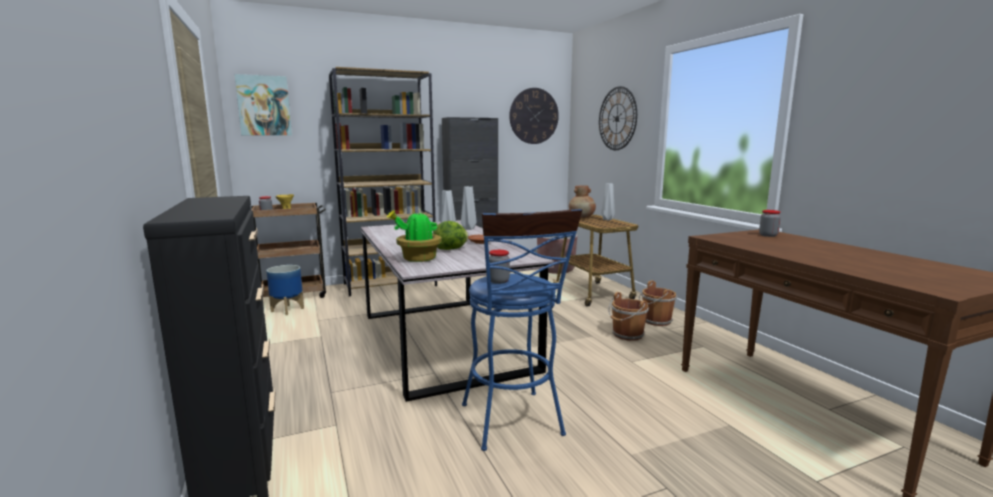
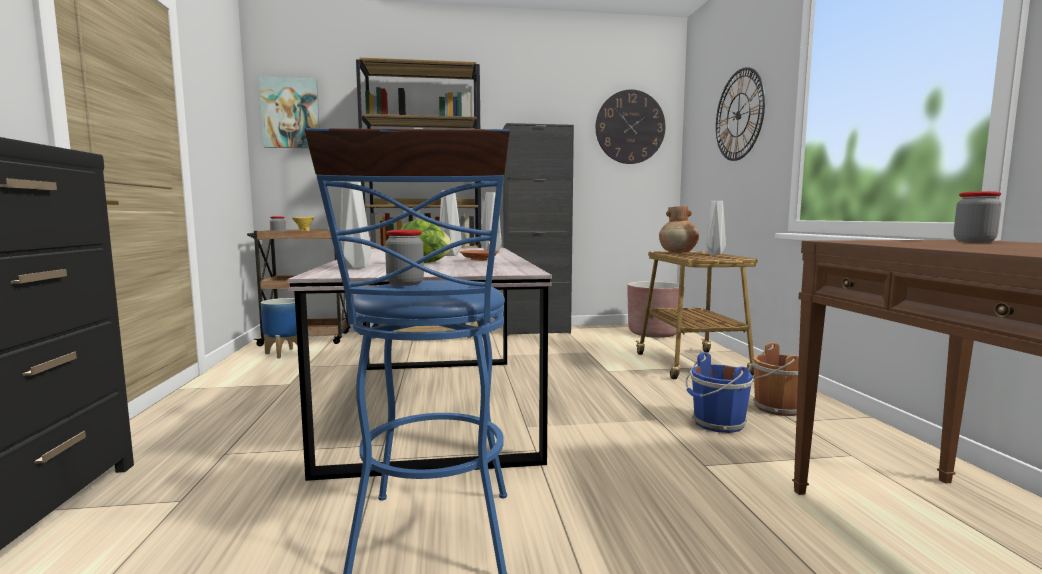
camera: 15 degrees right, 5 degrees down
(418, 259) = (355, 267): potted plant -> grey vase
(627, 335) = (716, 423): brown bucket -> blue bucket

